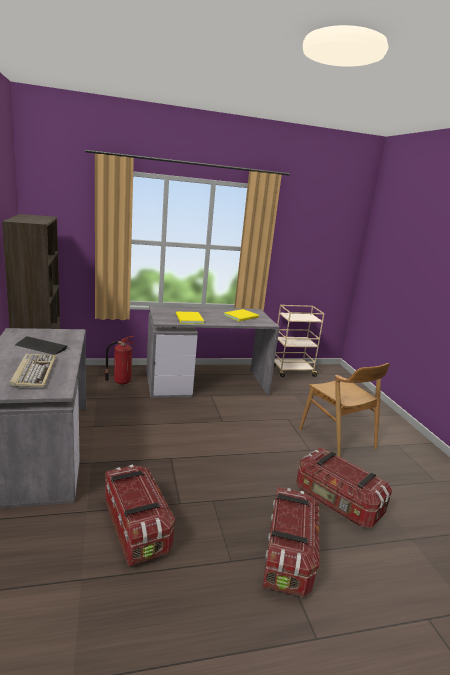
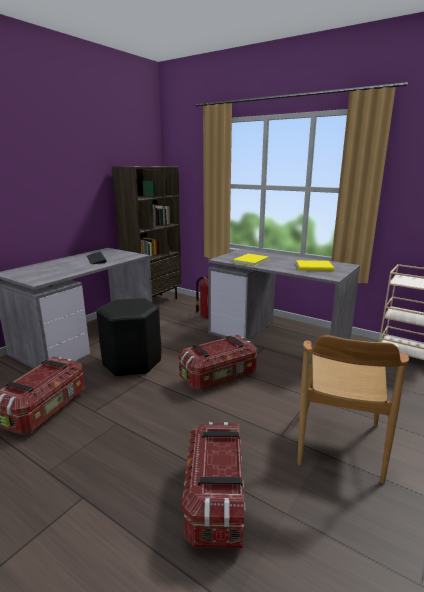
camera: 50 degrees right, 0 degrees up
(34, 372) = (55, 270): keyboard -> none
(134, 451) = (132, 363): none -> black stool
(288, 555) = (87, 503): storage box -> storage box (219, 377)

